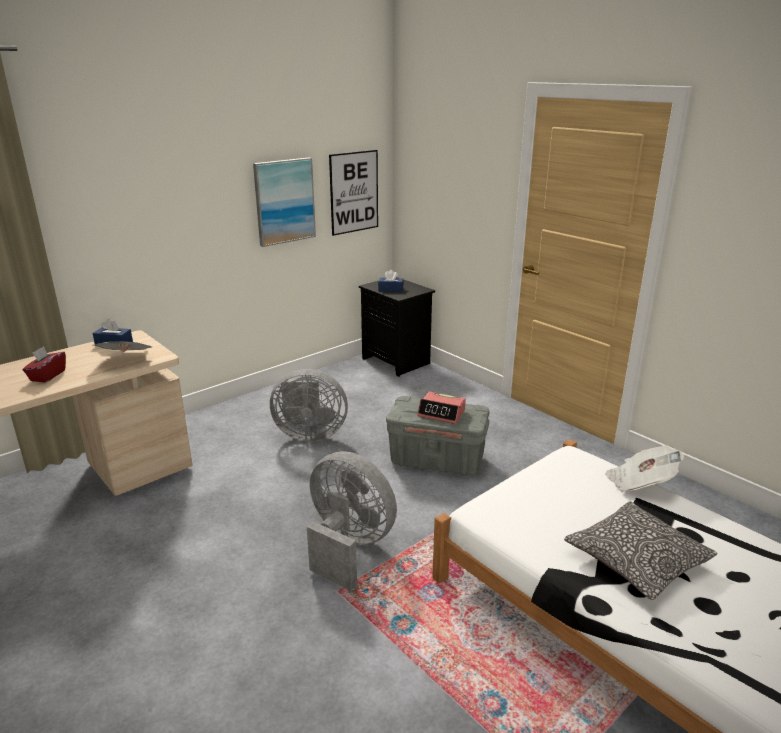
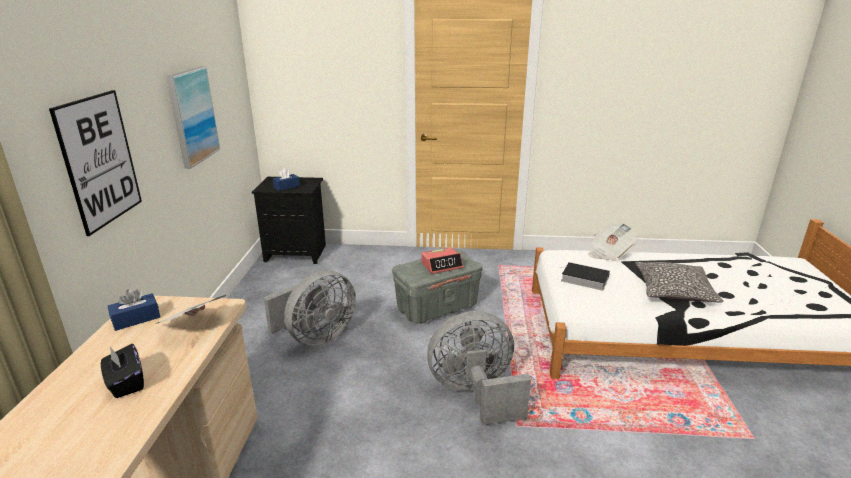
camera: 45 degrees left, 0 degrees up
(47, 376) = (126, 383): red tissue box -> black tissue box
(354, 192) = (231, 99): picture -> picture (99, 160)
(548, 490) = (583, 279): none -> book

